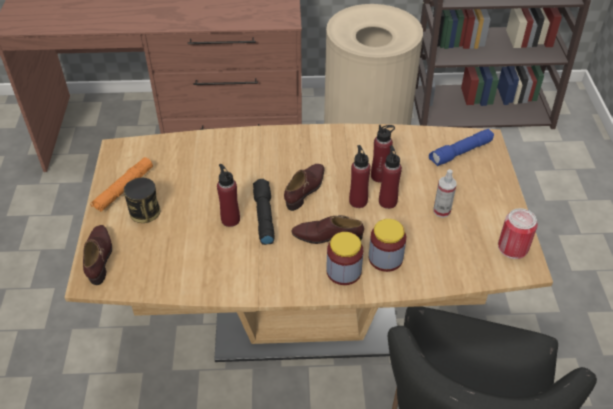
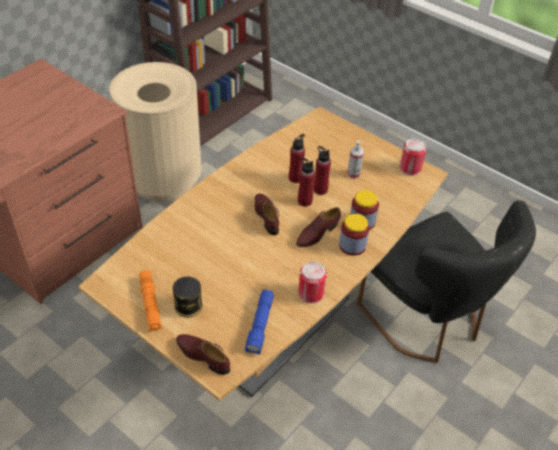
camera: 50 degrees left, 0 degrees up
(230, 219) = (249, 267): red bottle -> none
(246, 281) = (311, 293): none -> can
(263, 216) = (265, 250): black flashlight -> none
(460, 153) = (319, 134): blue flashlight -> blue flashlight (260, 326)

